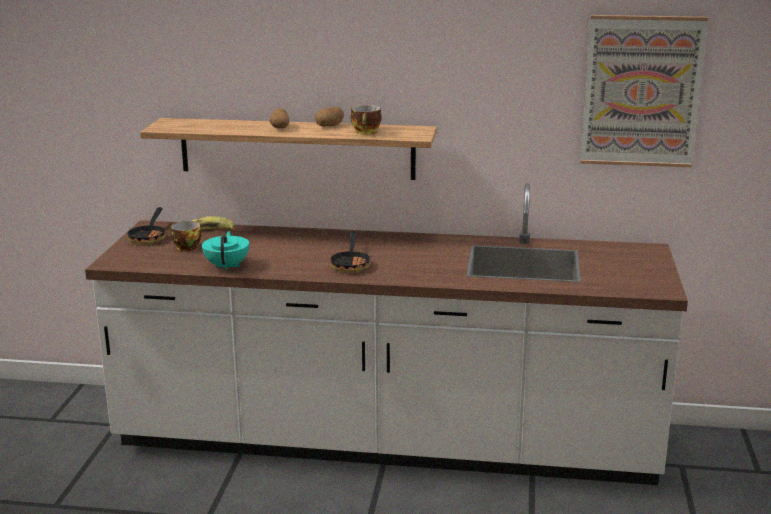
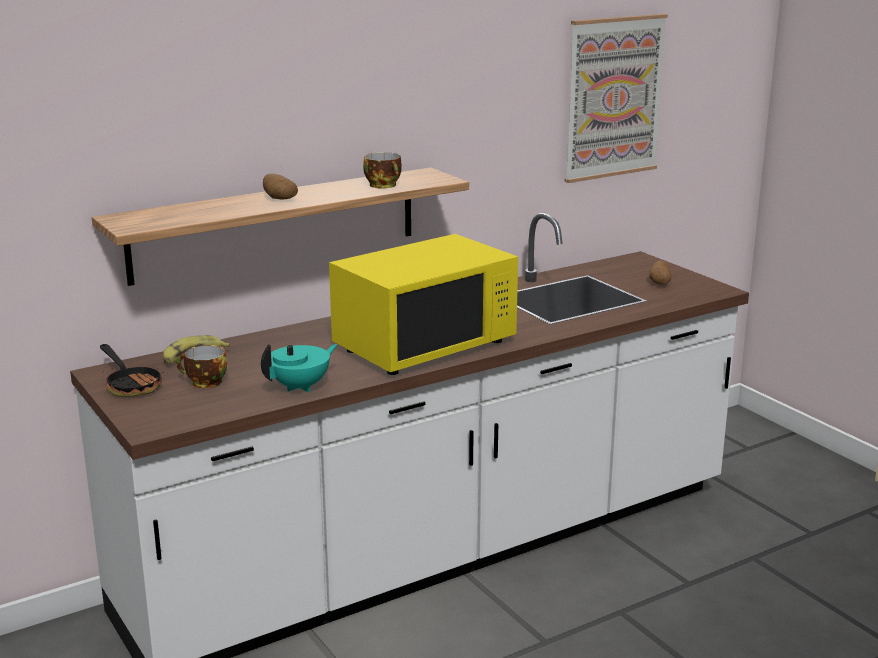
camera: 40 degrees left, 0 degrees up
(227, 266) = (301, 387): turquoise teapot -> turquoise teapot turned 90 degrees clockwise
(329, 126) = (327, 187): potato -> potato (660, 282)
(351, 264) = (424, 345): frying pan -> yellow microwave

